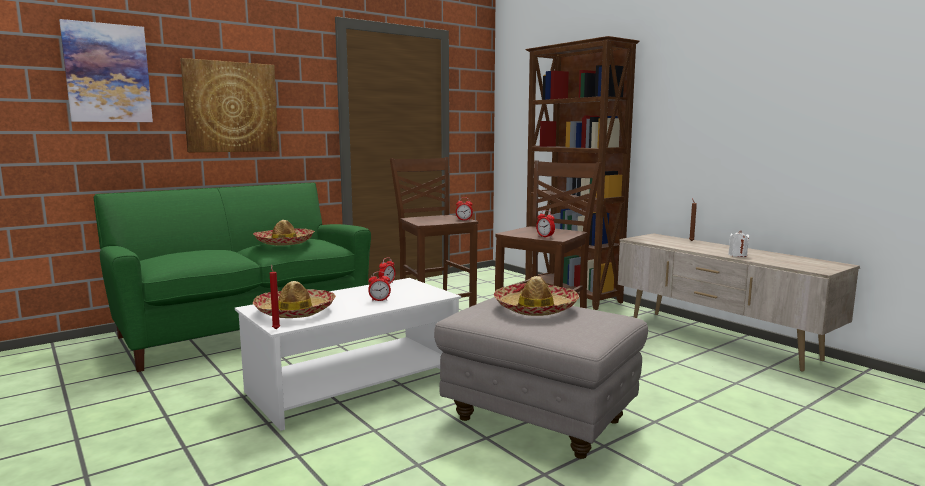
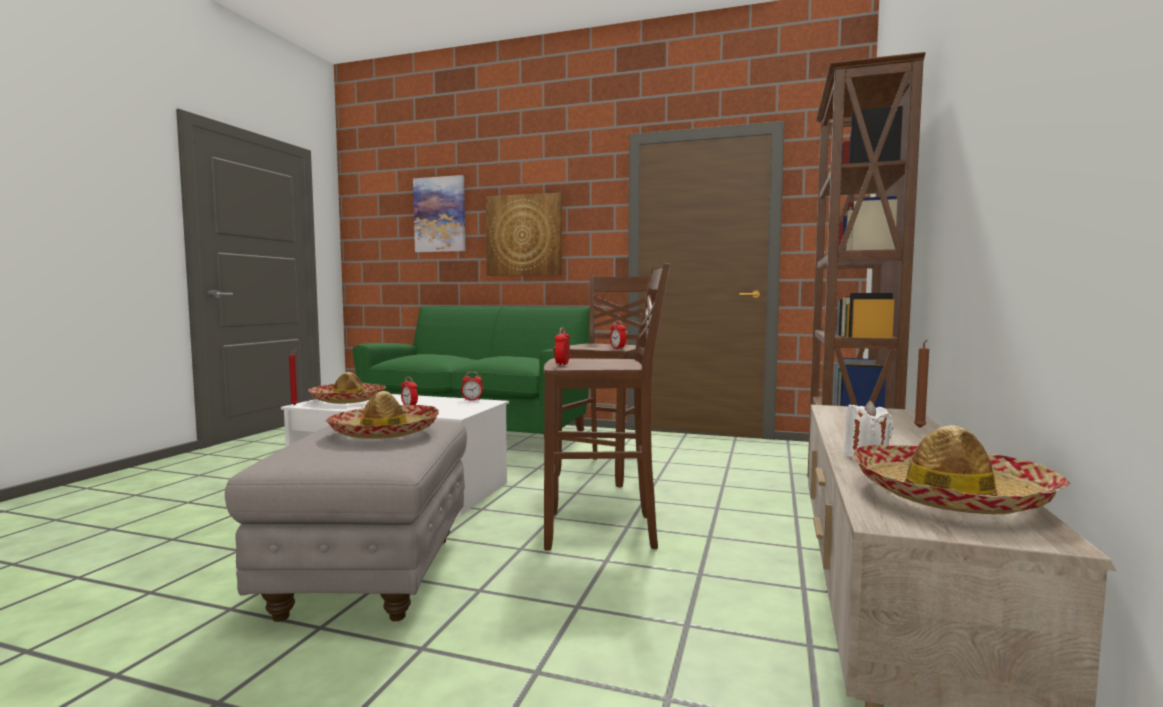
camera: 55 degrees right, 5 degrees down
(285, 243) = (497, 356): hat -> hat (950, 496)

